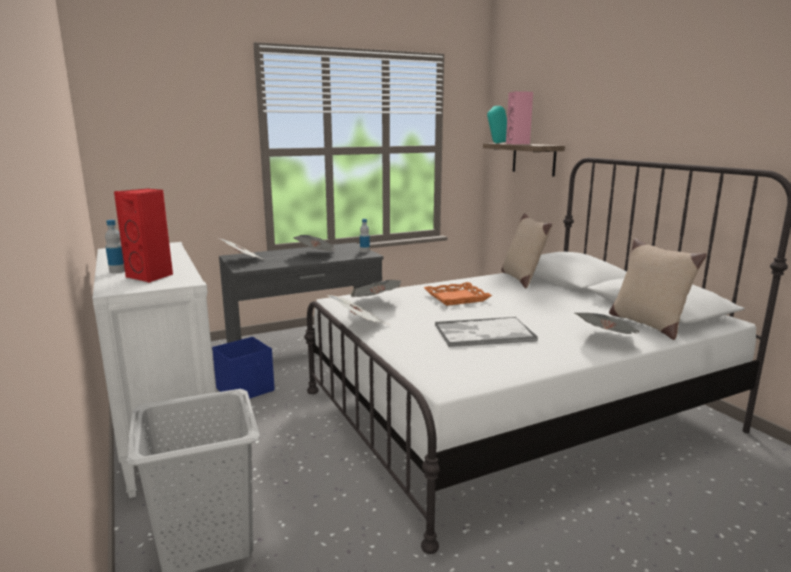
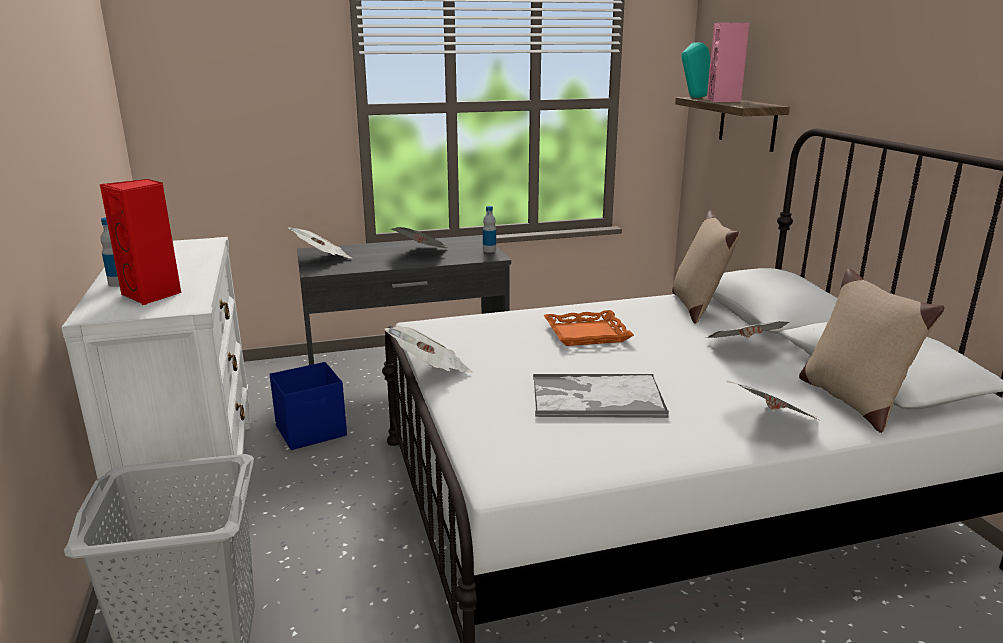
camera: 10 degrees right, 5 degrees up
(375, 303) = (470, 334): newspaper -> newspaper (743, 349)

